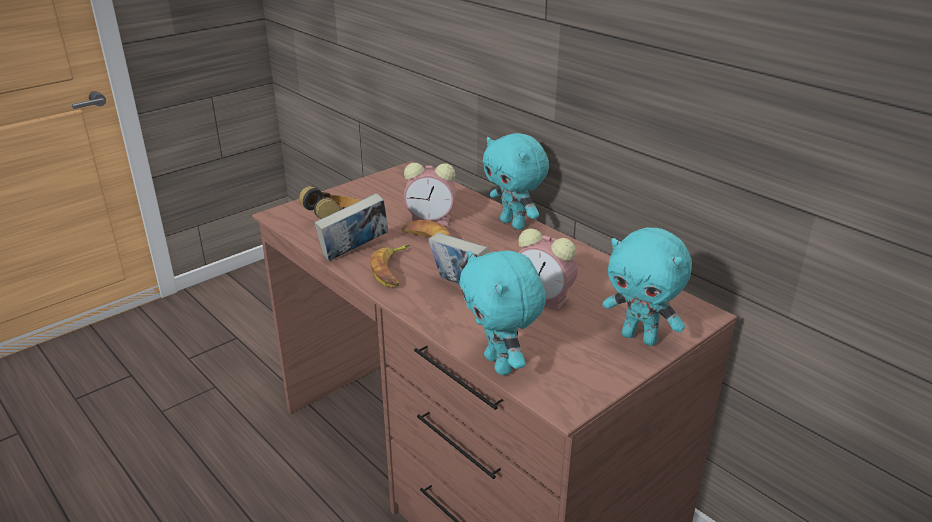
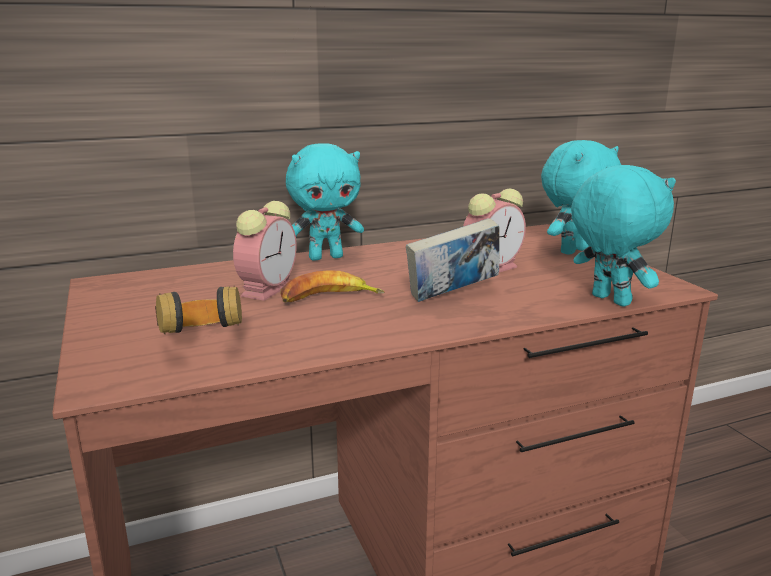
camera: 70 degrees left, 10 degrees down
(354, 252) = (305, 340): book -> none
(392, 270) = (377, 324): banana -> none
(500, 364) = (608, 300): turquoise plush toy -> turquoise plush toy turned 120 degrees counterclockwise

